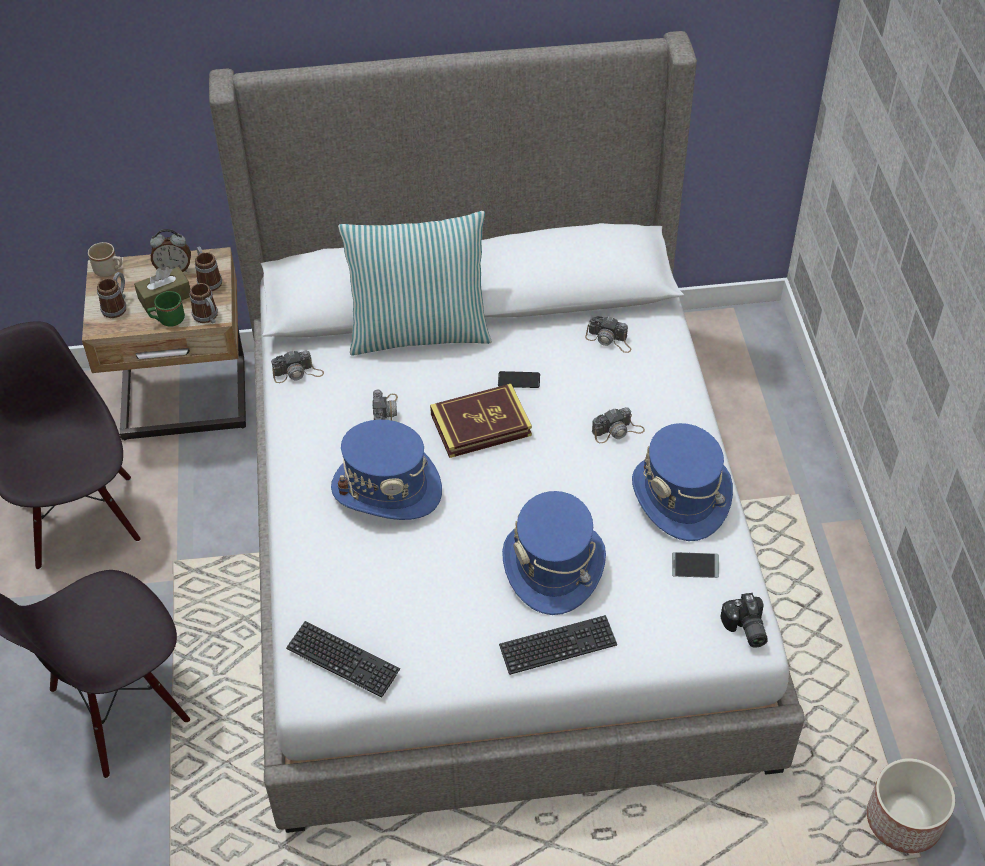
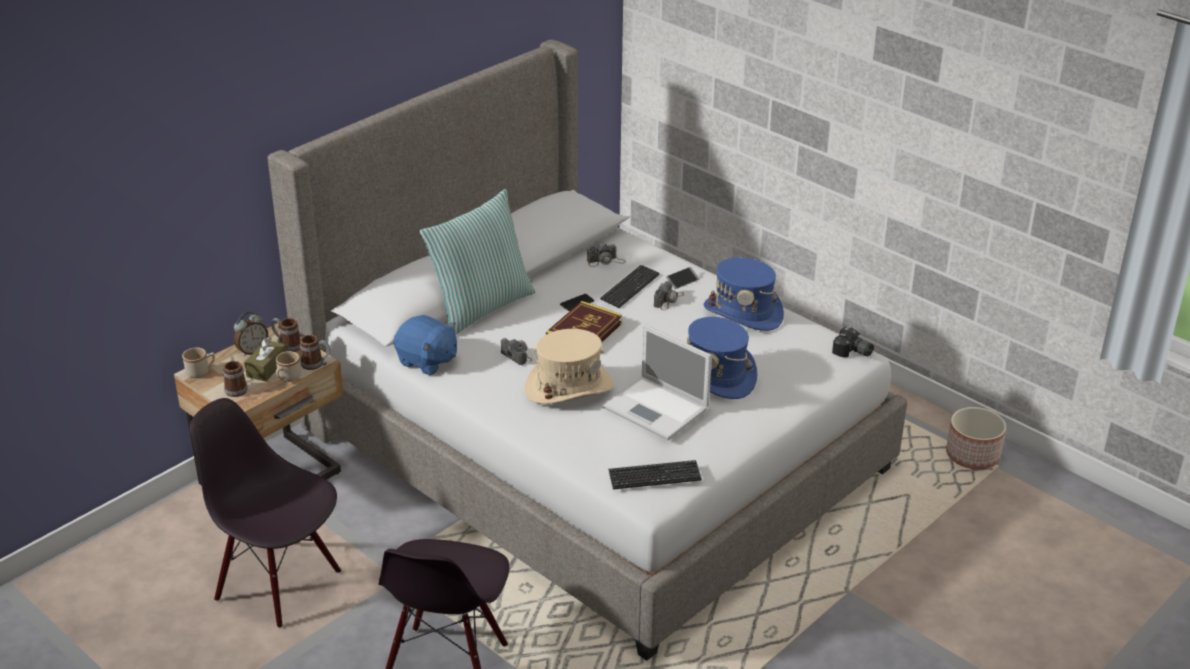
camera: 40 degrees left, 15 degrees down
(168, 320) = (287, 378): green mug -> beige mug
(298, 373) = (427, 361): camera -> blue plush toy
(387, 489) = (569, 387): blue hat -> beige hat
(439, 574) = (657, 409): none -> laptop
(558, 646) = (766, 408): keyboard -> keyboard (630, 288)
(694, 568) = (792, 340): phone -> phone (682, 281)

